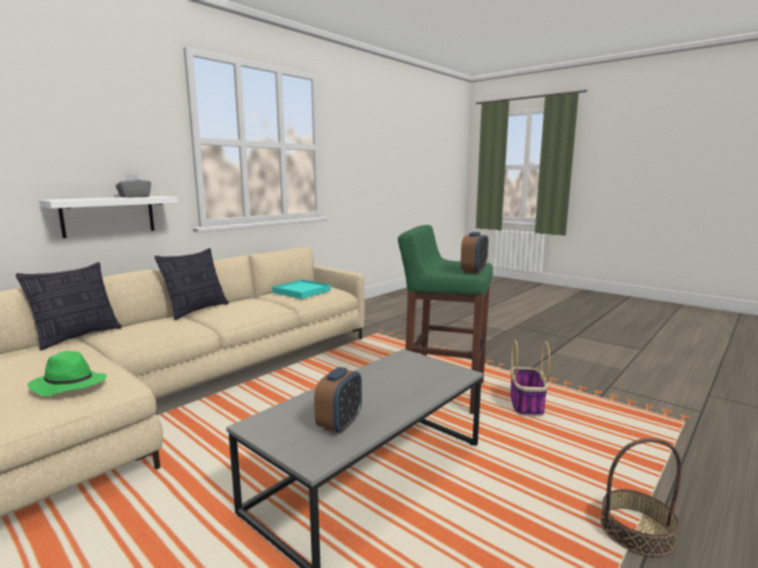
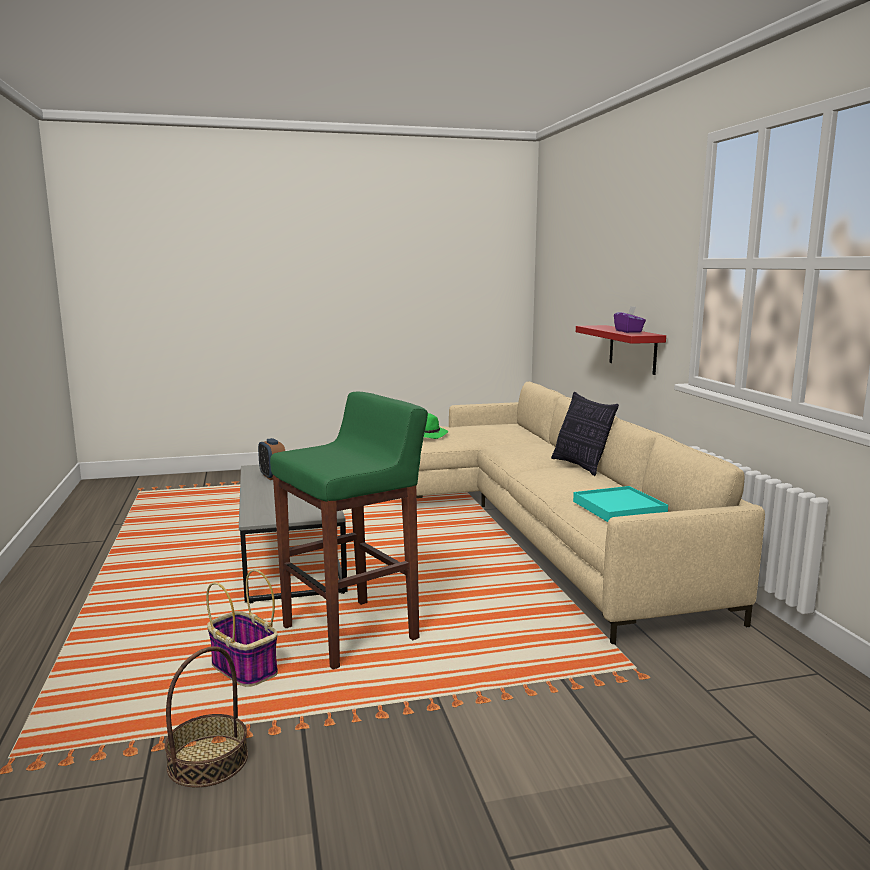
camera: 125 degrees right, 0 degrees up
(78, 337) = (540, 440): pillow -> none
(108, 216) = (632, 349): white shelf -> red shelf
(134, 197) = (628, 331): grey tissue box -> purple tissue box
(474, 271) = (299, 455): alarm clock -> none
(636, 531) = (79, 611): basket -> basket (208, 760)

